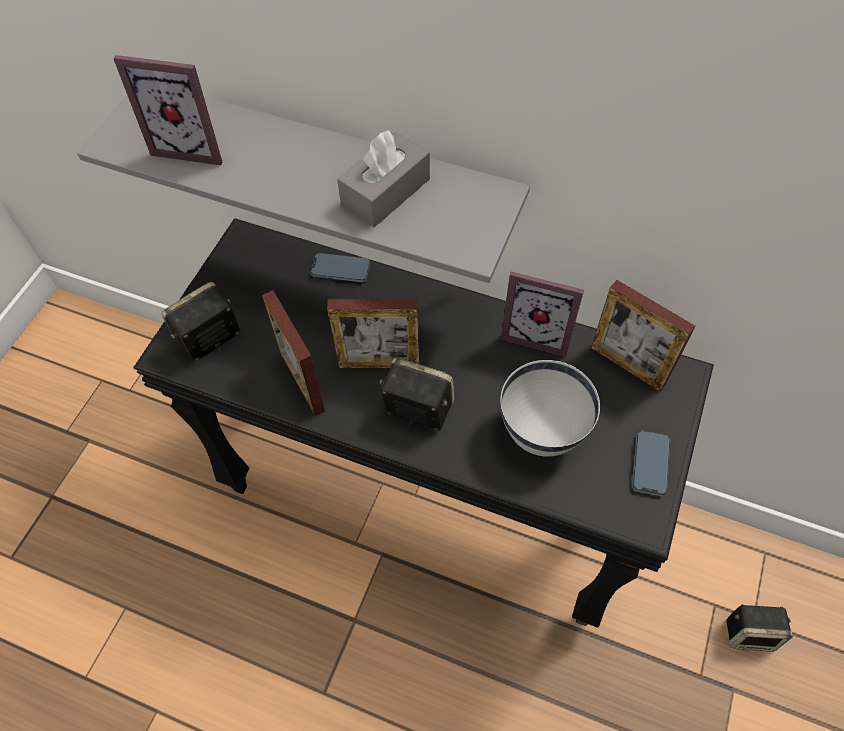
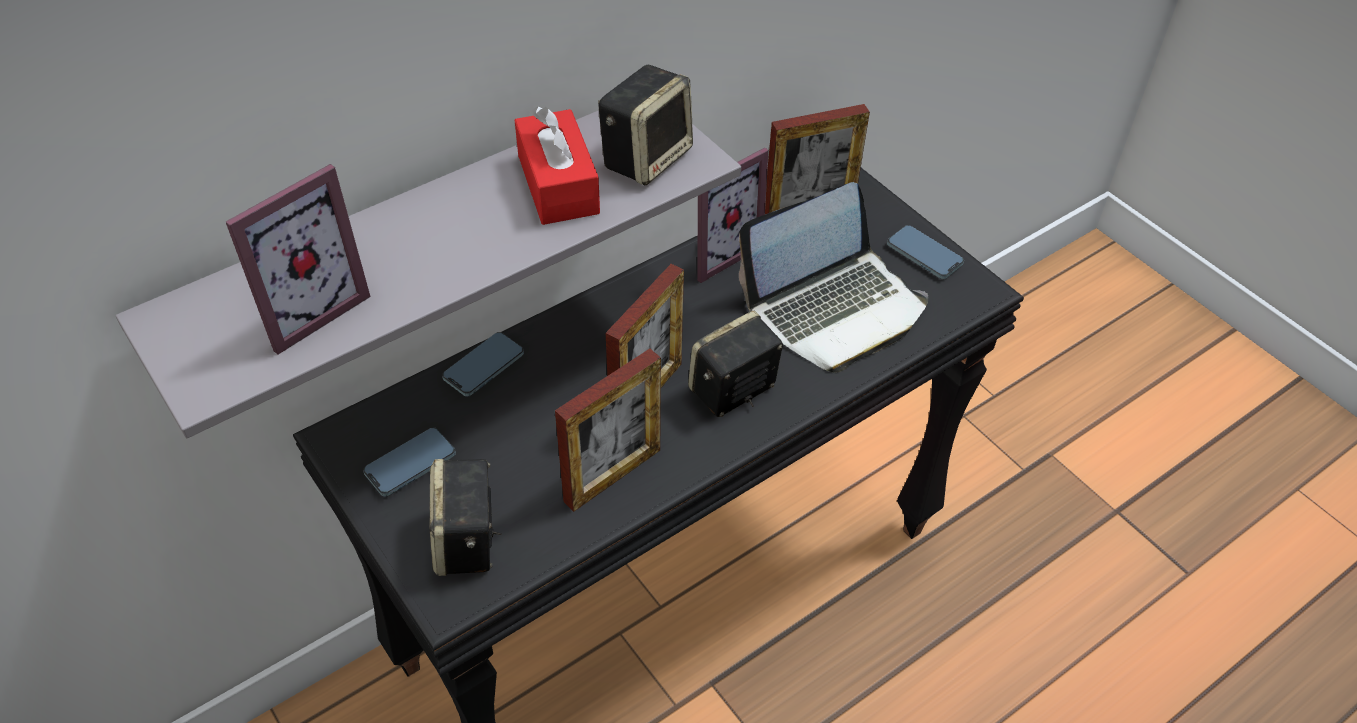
camera: 60 degrees left, 10 degrees down
(246, 280) = (410, 464): none -> phone
(302, 382) = (612, 475): picture frame -> picture frame turned 45 degrees counterclockwise
(385, 192) = (558, 184): grey tissue box -> red tissue box
(542, 432) = (834, 309): white bowl -> laptop
(750, 632) = (1005, 406): speaker -> speaker (646, 157)

